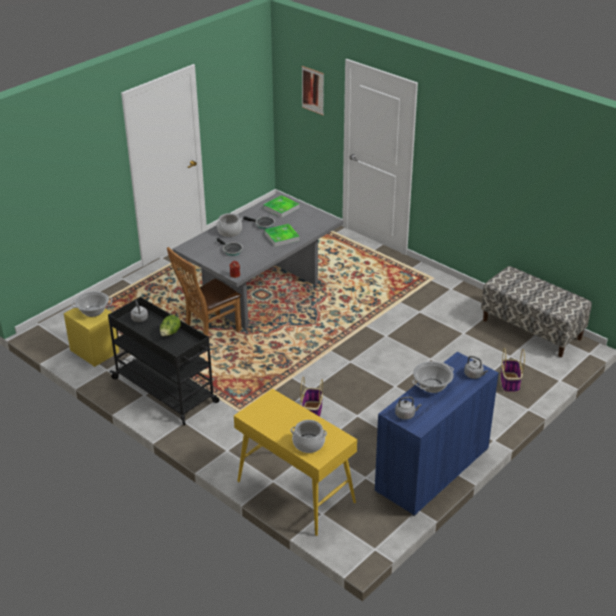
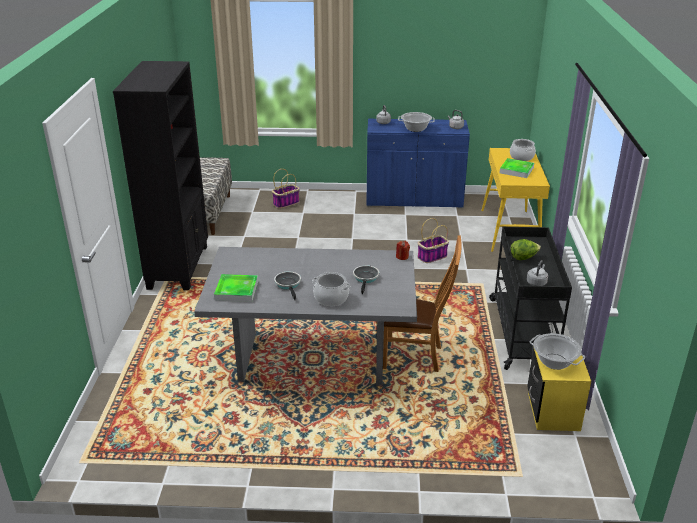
camera: 130 degrees left, 5 degrees down
(281, 237) = (299, 263): tray -> tray (516, 170)
(313, 90) = (32, 225): picture -> none
(444, 287) = (179, 266): none -> black bookcase

